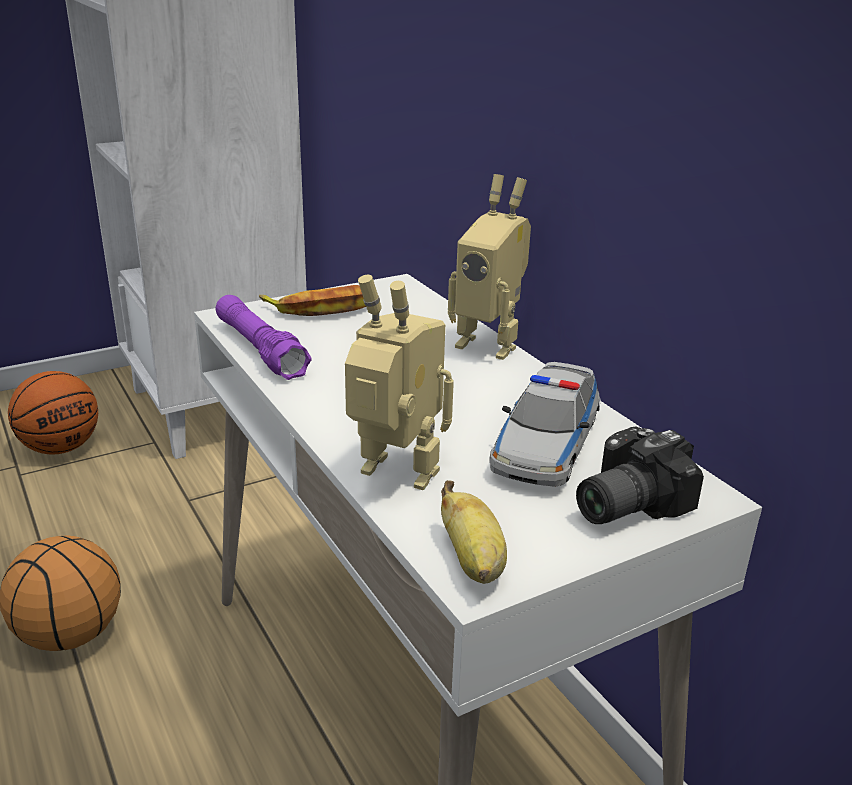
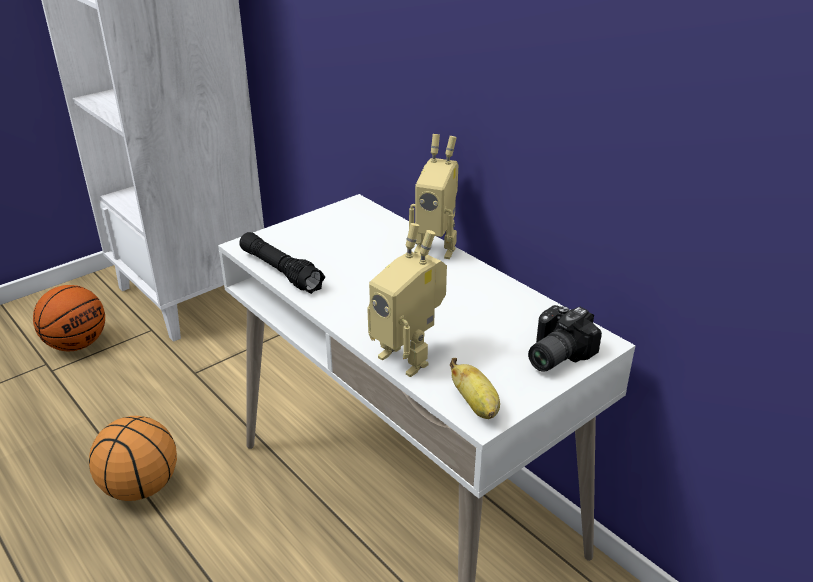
camera: 10 degrees left, 5 degrees up
(260, 349) = (280, 271): purple flashlight -> black flashlight
(322, 308) = (310, 231): banana -> none
(394, 478) = (409, 357): toy robot -> toy robot turned 150 degrees counterclockwise
(547, 443) = (496, 319): toy car -> none

